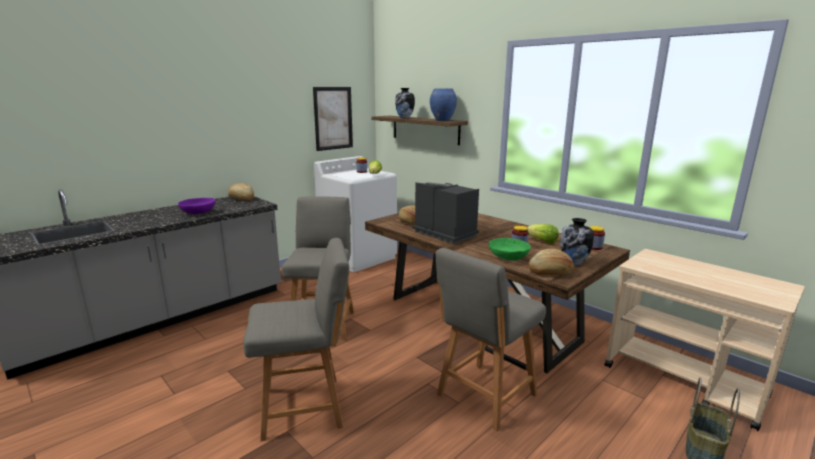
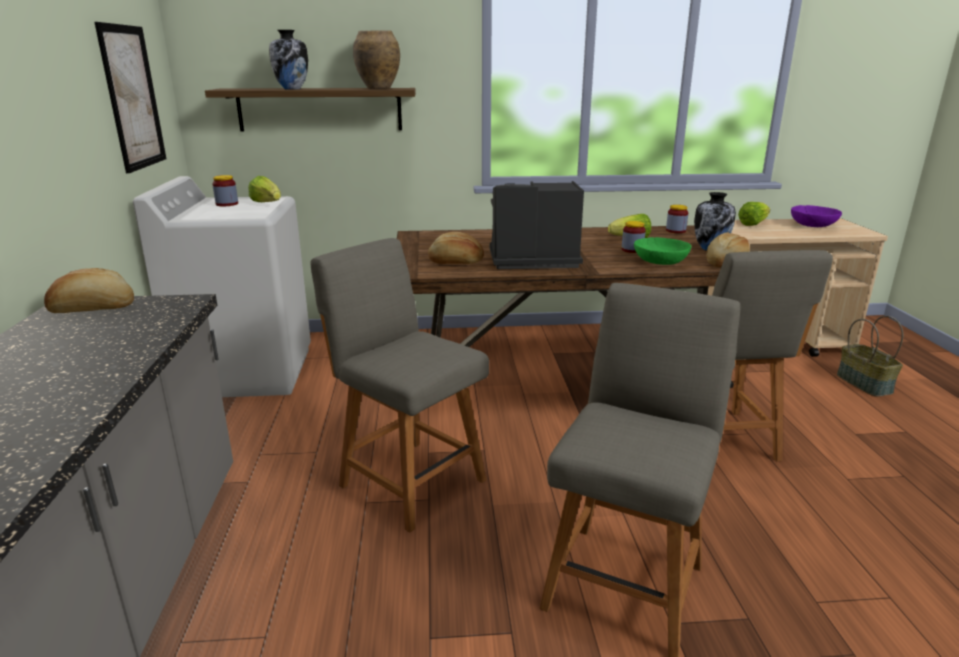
camera: 50 degrees left, 5 degrees up
(198, 213) = (90, 363): purple bowl -> purple bowl (812, 226)
(442, 120) = (379, 88): blue vase -> brown vase
(676, 261) = (753, 224): none -> lettuce

